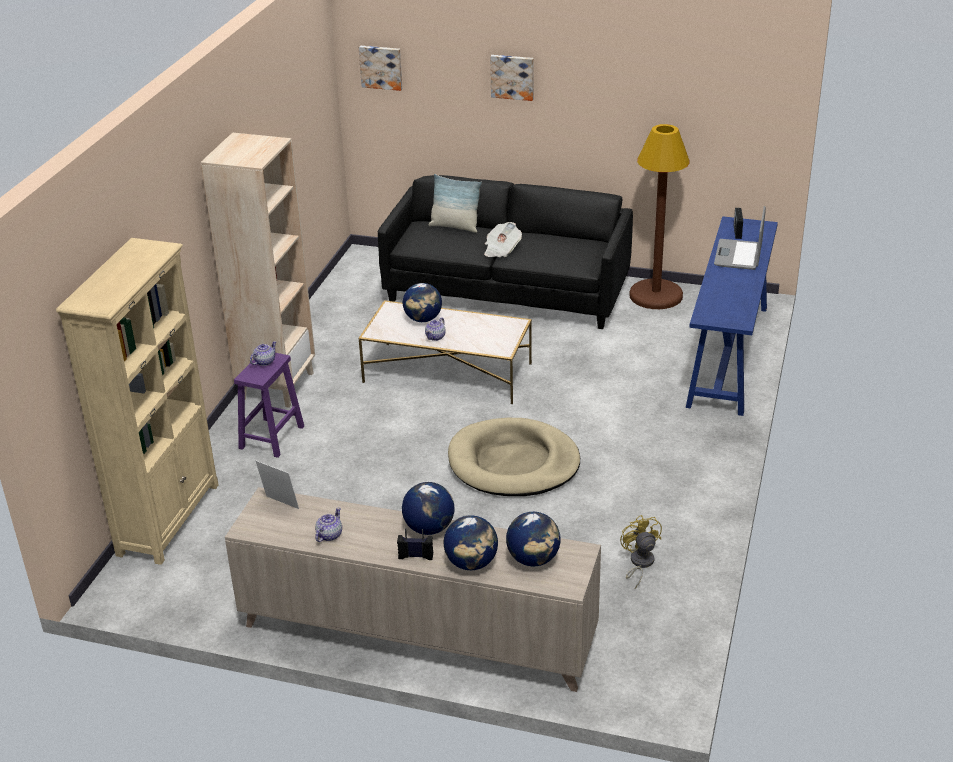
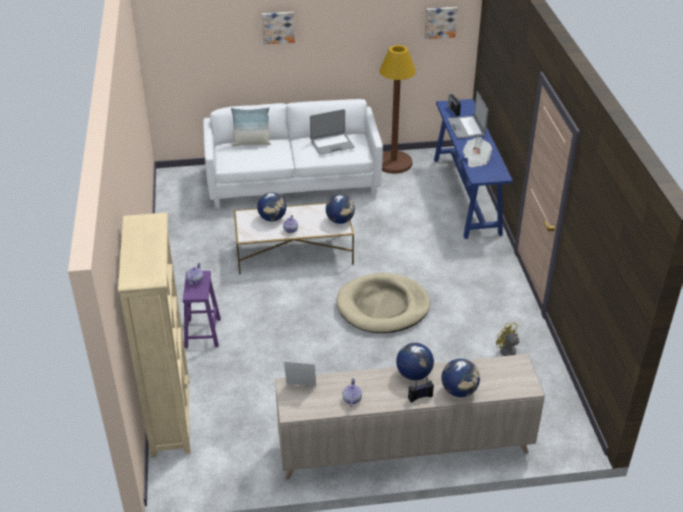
camera: 25 degrees left, 5 degrees up
(277, 386) = (178, 292): beige bookcase -> none
(381, 67) = (174, 34): picture -> picture (440, 22)
(501, 250) = (295, 154): newspaper -> newspaper (476, 159)
(507, 291) = (293, 181): black sofa -> white sofa
(533, 559) = (495, 376): globe -> globe (340, 220)
(555, 247) = (332, 144): none -> laptop

